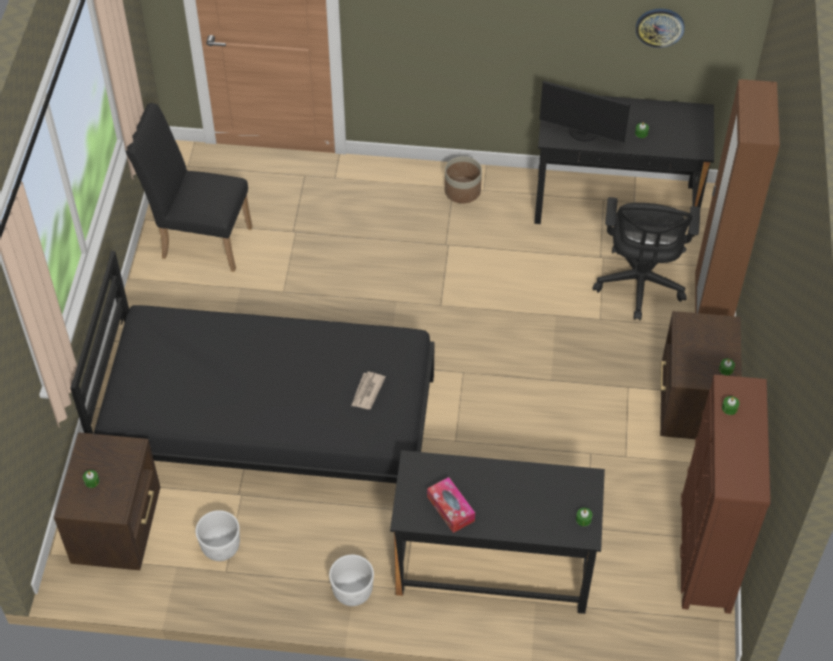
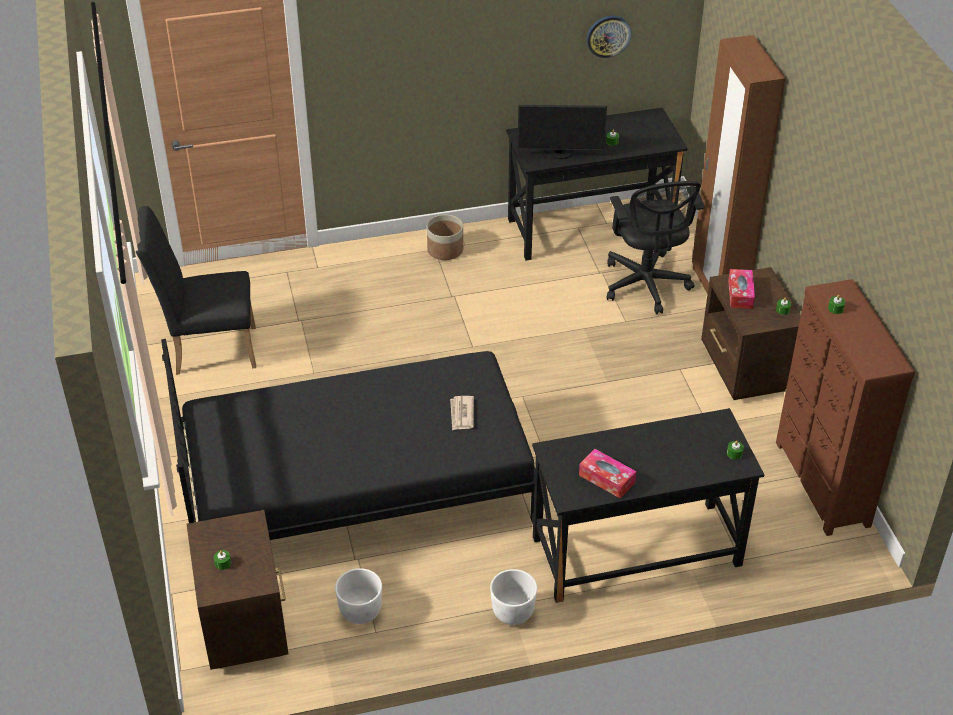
camera: 20 degrees left, 10 degrees down
(693, 339) = (740, 294): none -> tissue box

